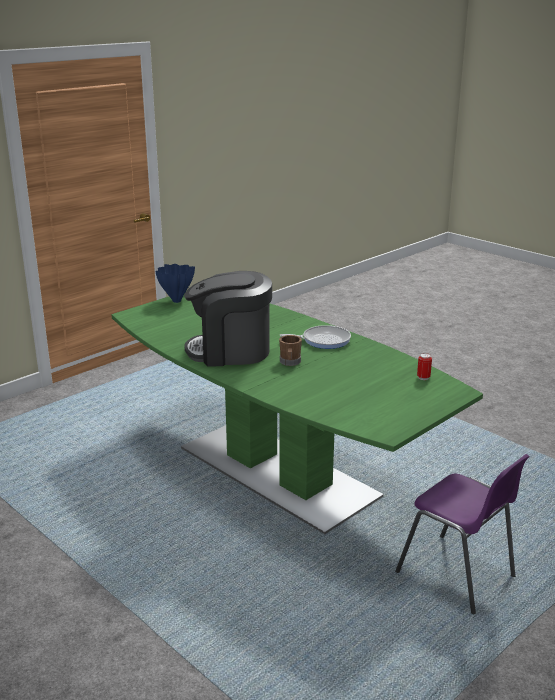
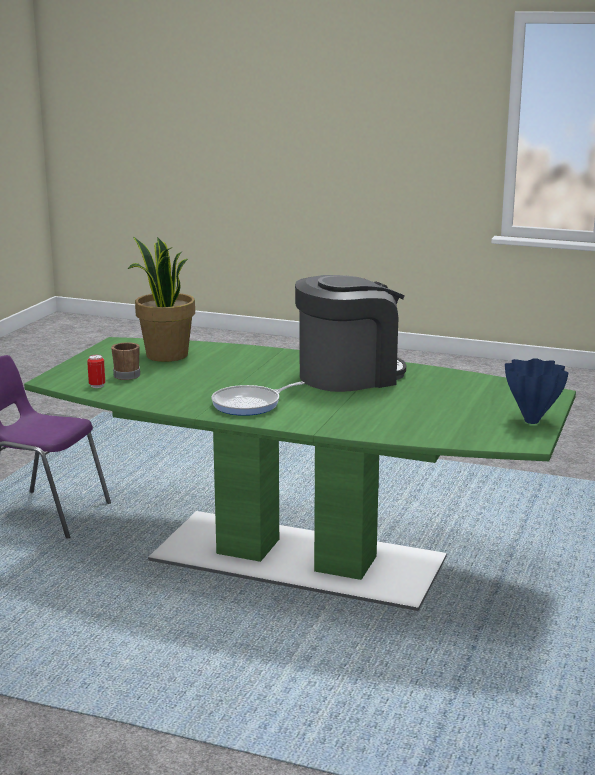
camera: 155 degrees right, 5 degrees down
(290, 362) = (265, 376): brown mug -> brown mug (126, 374)
(351, 403) = (166, 355): none -> potted plant

